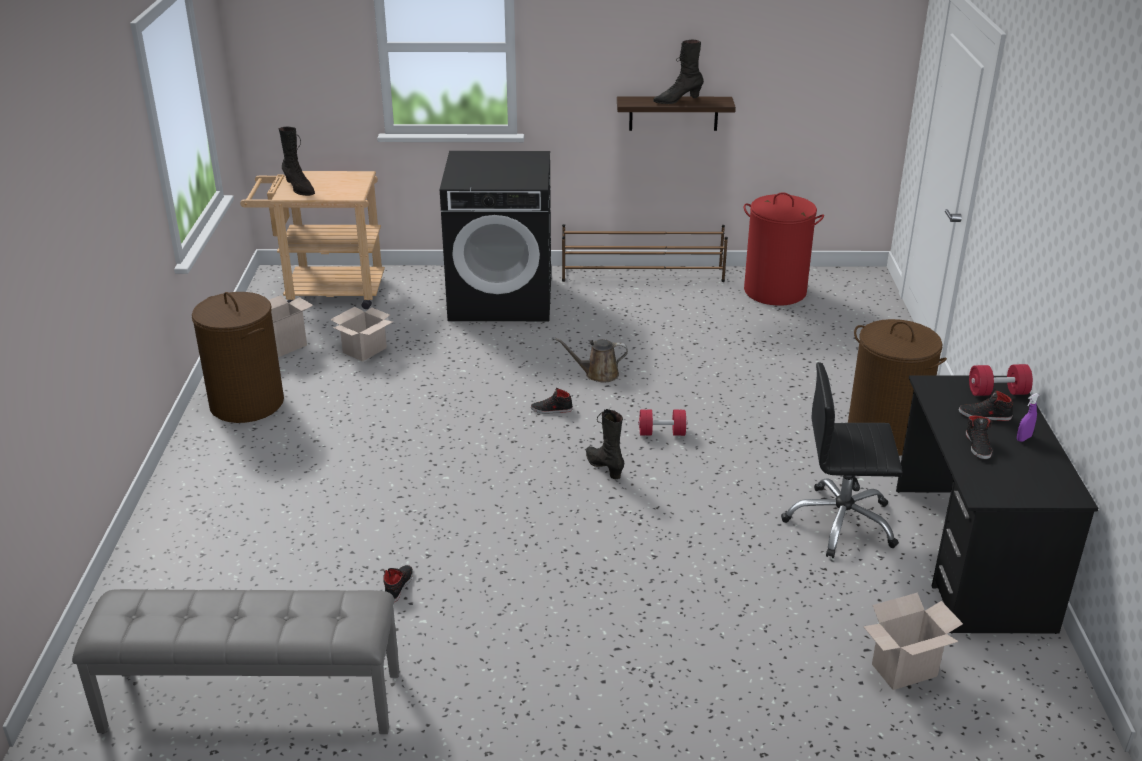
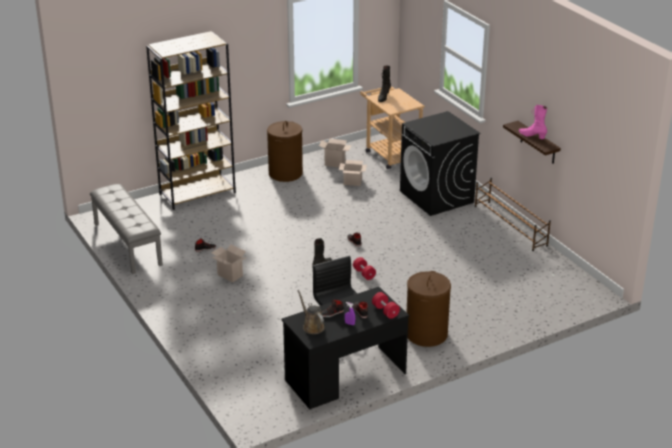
camera: 60 degrees right, 0 degrees up
(175, 527) = (197, 193): none -> brown bookcase
(598, 374) = (396, 243): brown watering can -> brown watering can (312, 326)
(677, 100) = (532, 136): black boot -> pink boot
(775, 291) = (541, 269): red laundry basket -> none
(903, 672) = (250, 373): cardboard box -> cardboard box (229, 275)

